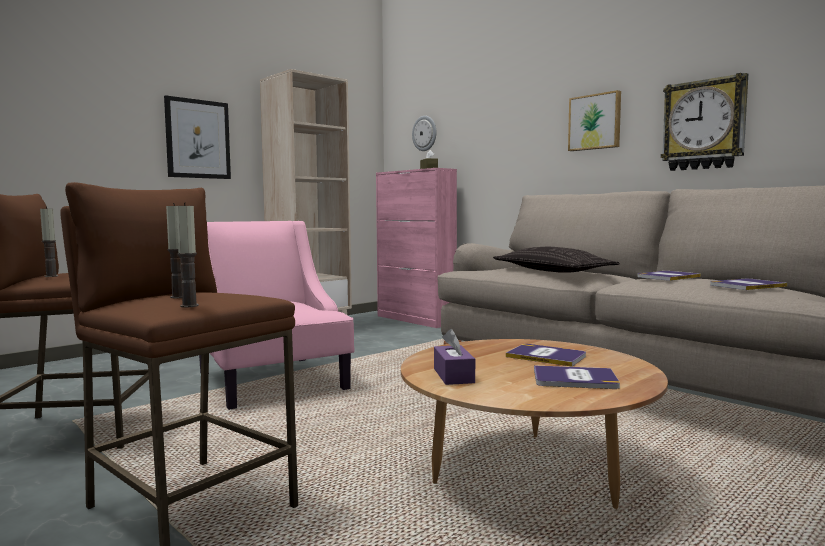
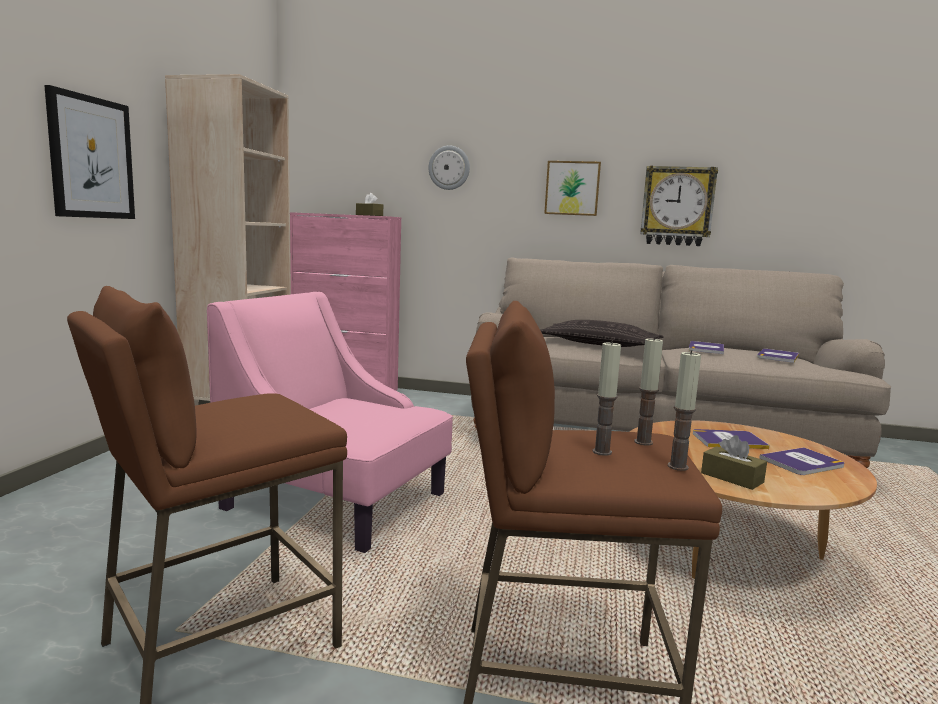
camera: 35 degrees left, 5 degrees up
(51, 276) = (222, 427): candle -> candle (643, 442)
(425, 133) = (349, 169): wall clock -> wall clock (449, 168)
(453, 376) = (732, 478): purple tissue box -> brown tissue box

